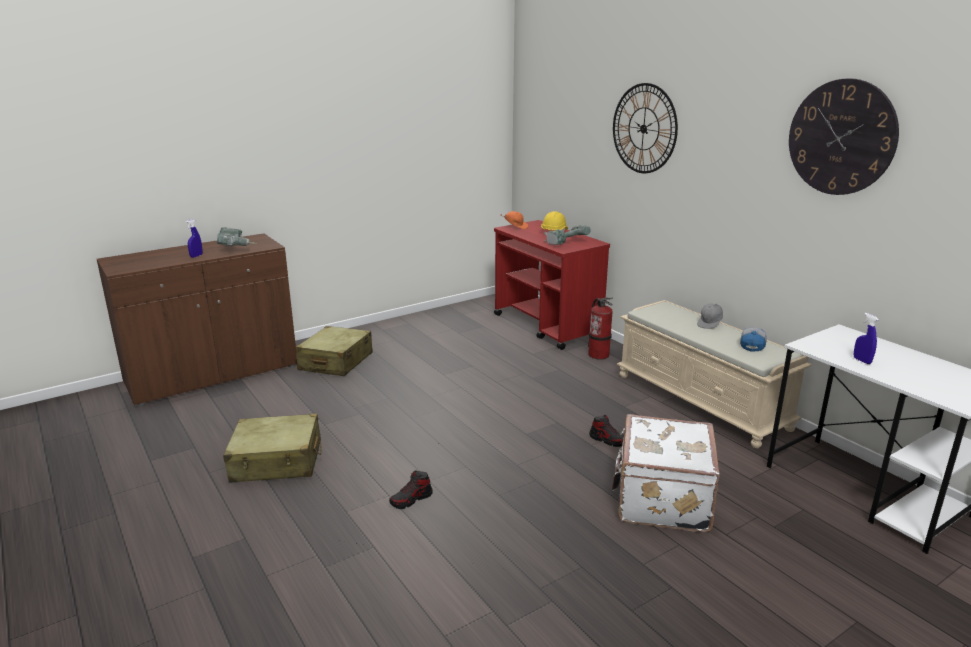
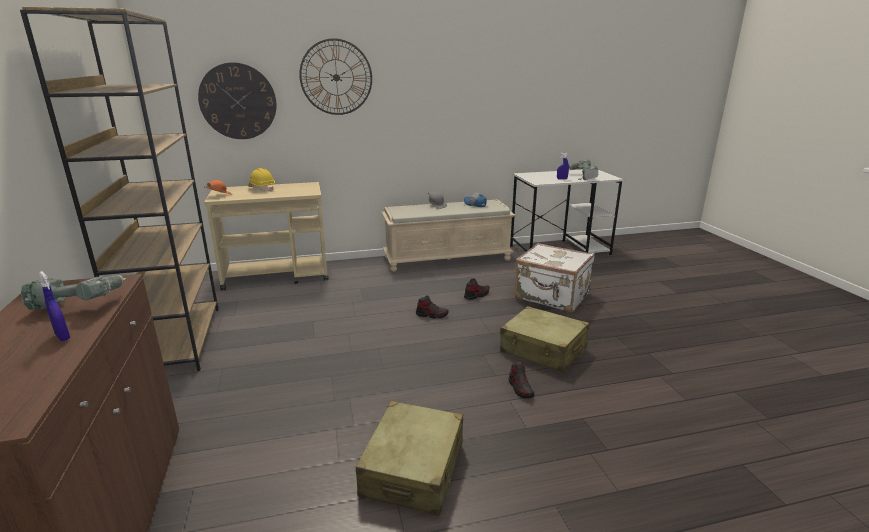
camera: 70 degrees left, 0 degrees up
(335, 362) = (206, 400): beige suitcase -> beige suitcase (543, 350)
(406, 327) = (176, 340): none -> brown bookcase
(532, 421) = (432, 315): none -> shoe
(547, 326) = (277, 276): red cart -> beige cart
(566, 242) = (294, 190): power drill -> power drill (581, 176)
(598, 355) = (352, 270): fire extinguisher -> none
(841, 137) = (496, 63): wall clock -> wall clock (238, 101)

